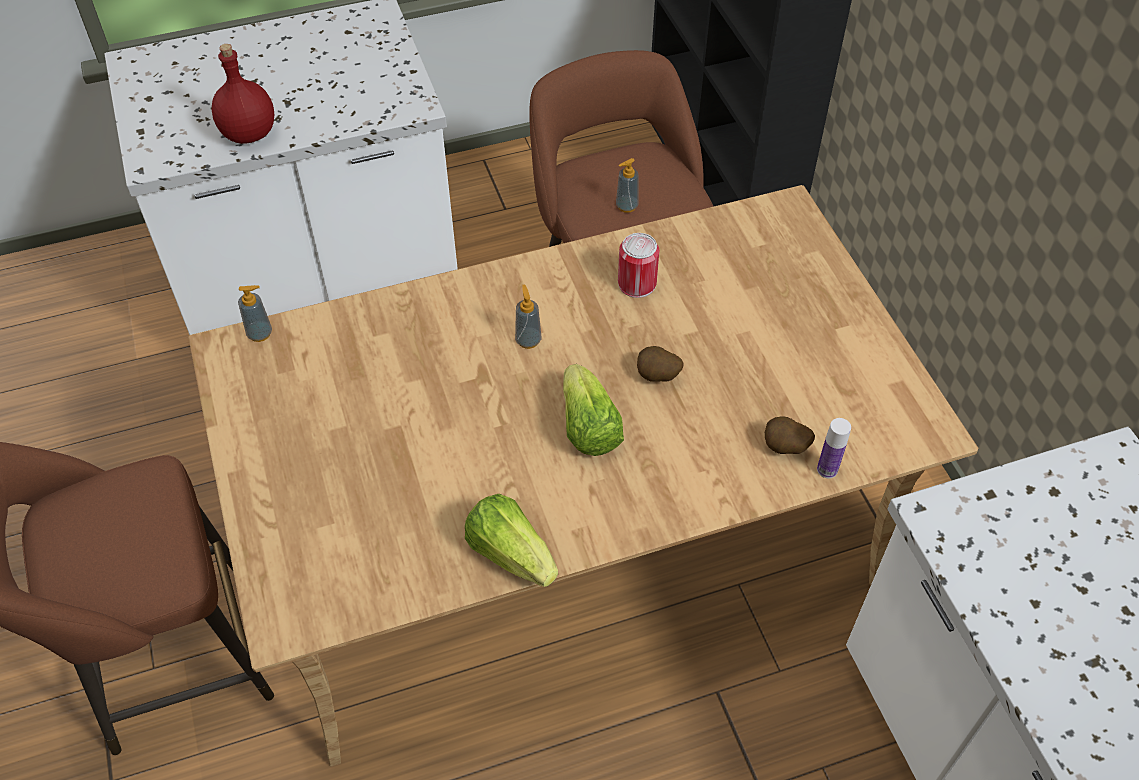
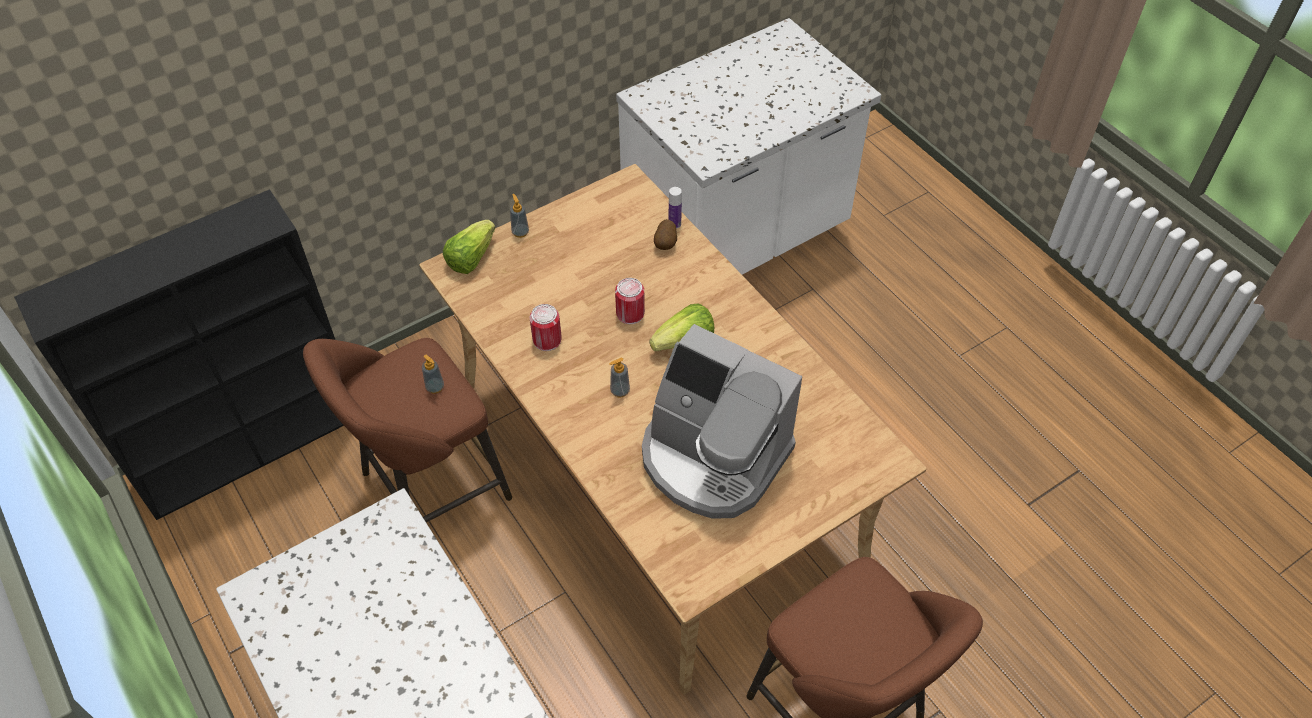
camera: 105 degrees left, 0 degrees up
(249, 133) = (456, 640): red bottle -> none
(260, 333) = (667, 567): soap dispenser -> soap dispenser (520, 232)
(386, 413) = (713, 457): none -> coffee machine
(511, 553) = (793, 359): lettuce -> lettuce (471, 258)
(657, 377) = (630, 313): potato -> can

